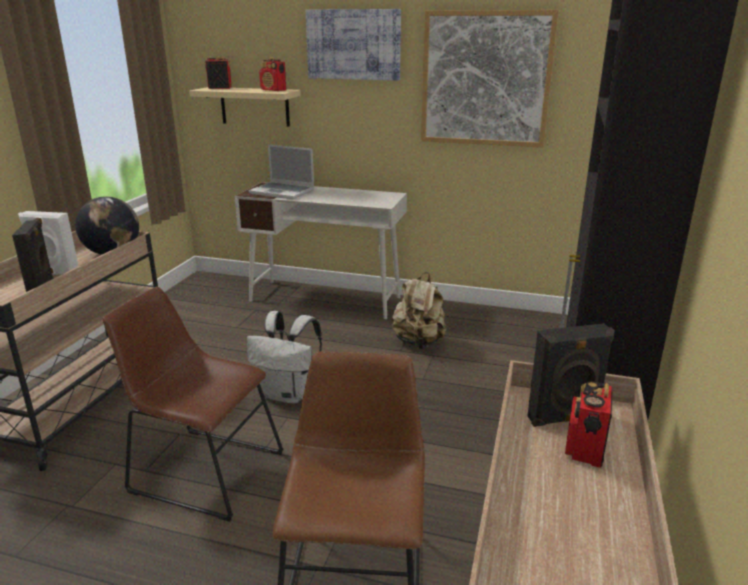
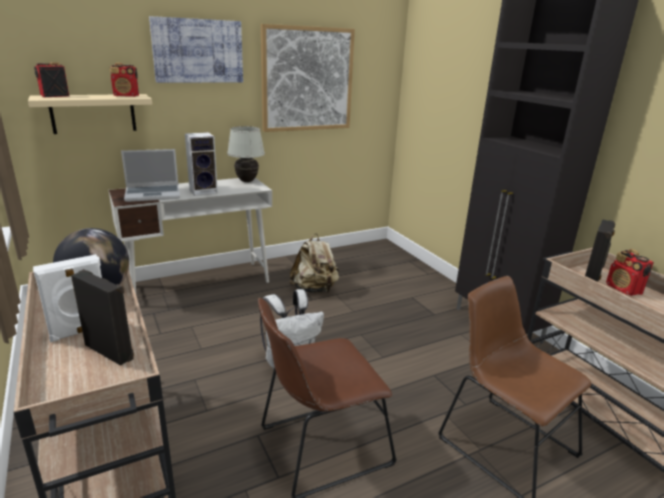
camera: 45 degrees left, 0 degrees up
(327, 197) = (204, 191): none -> speaker
(387, 196) = (247, 181): none -> white table lamp

